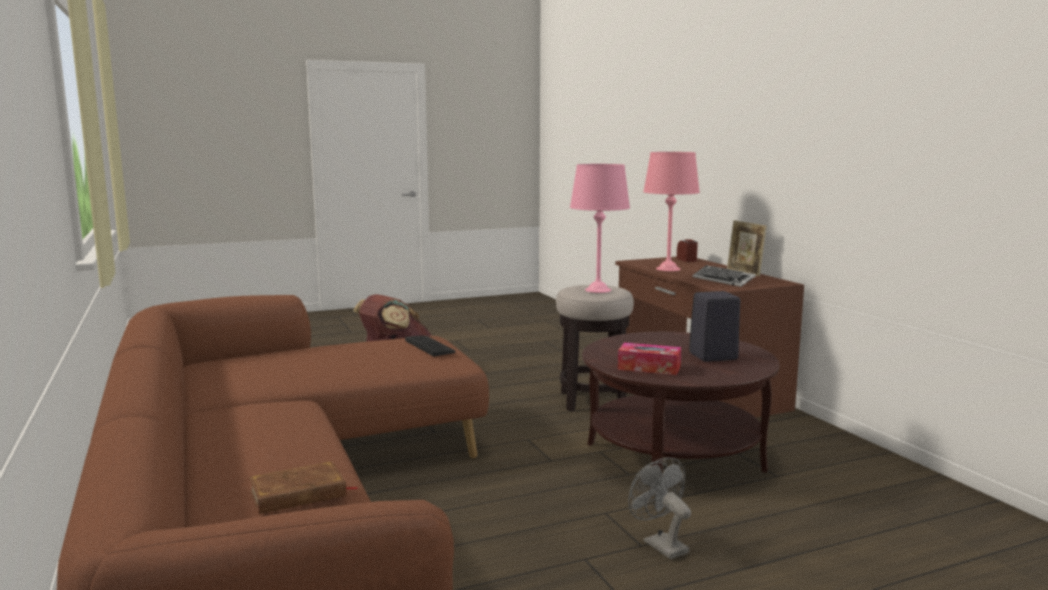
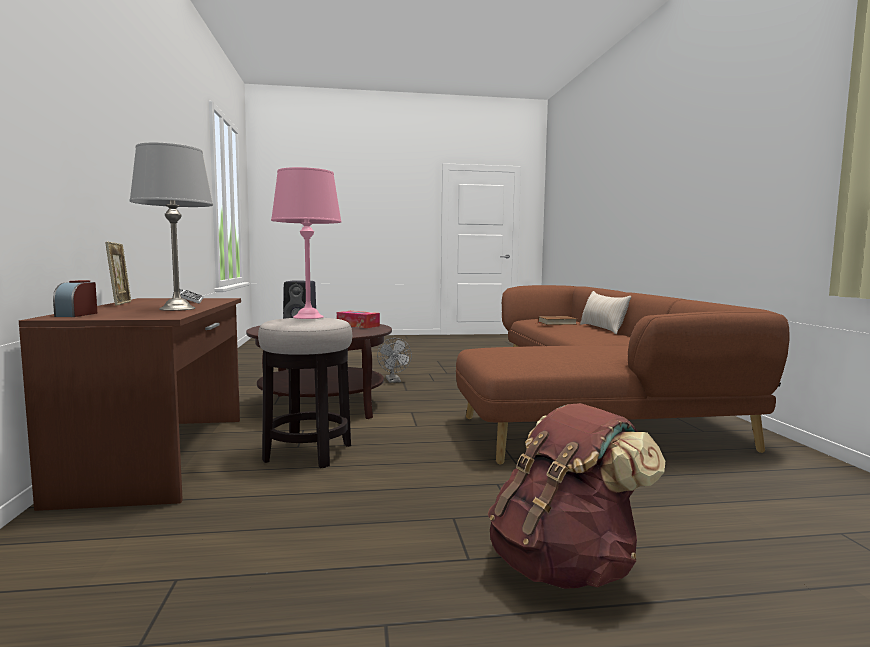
camera: 165 degrees left, 5 degrees down
(201, 482) = (602, 329): none -> beige pillow
(430, 346) = (502, 353): keyboard -> none
(668, 269) = (176, 309): pink table lamp -> grey table lamp

